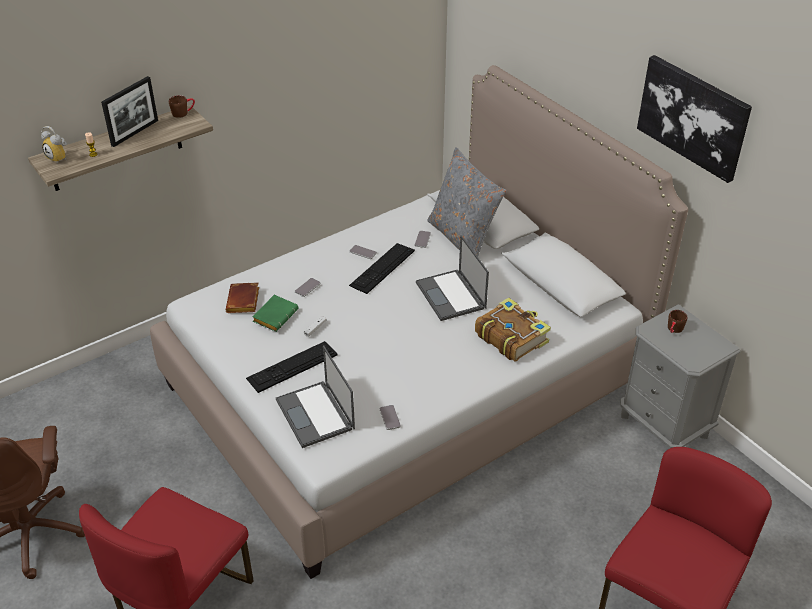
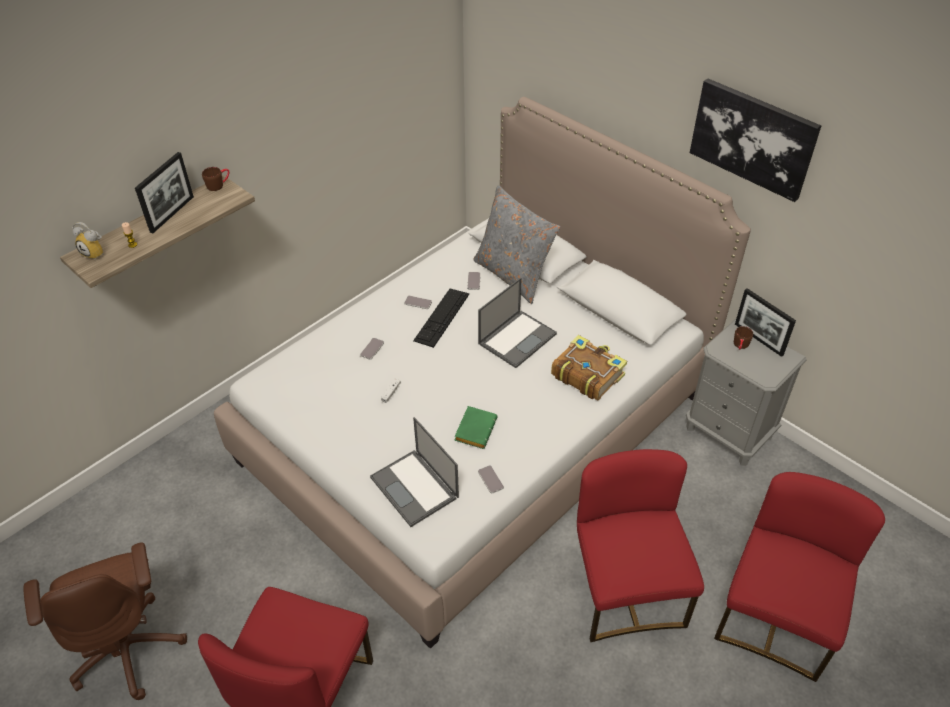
camera: 10 degrees left, 5 degrees up
(244, 302) = (311, 373): brown book -> none
(275, 315) = (346, 384): green book -> green book (475, 429)
(292, 366) = (377, 438): keyboard -> none
(451, 296) = (517, 338): laptop -> laptop turned 105 degrees counterclockwise
(518, 556) = (626, 589): none -> red chair
(695, 326) = (758, 339): none -> picture frame

